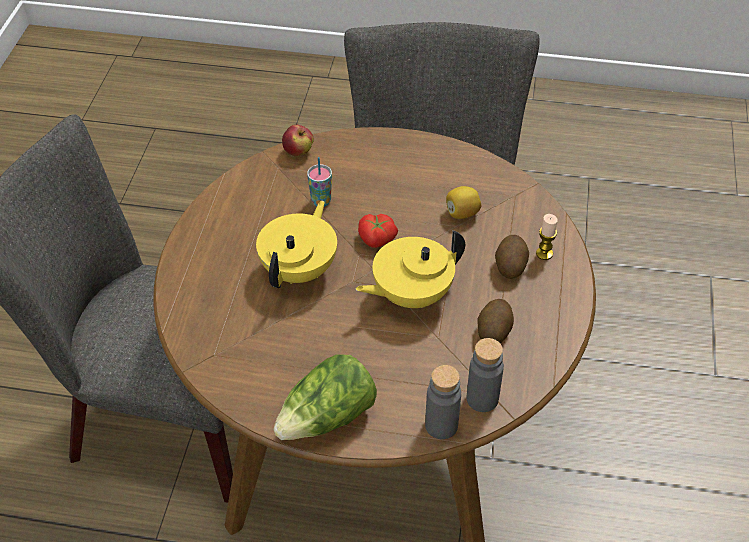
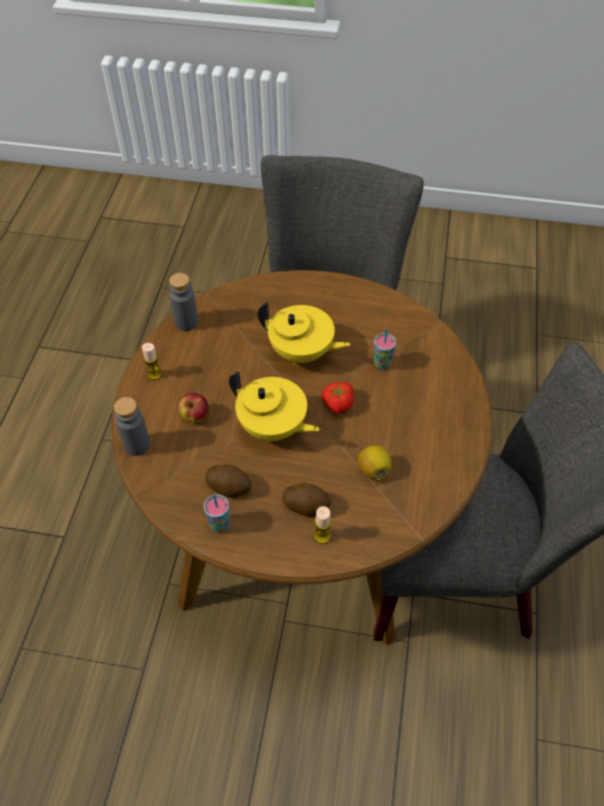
camera: 90 degrees right, 5 degrees up
(298, 152) = (444, 346): apple -> apple (195, 416)
(328, 417) = (154, 374): lettuce -> candle
(411, 294) = (273, 427): yellow teapot -> yellow teapot turned 150 degrees clockwise
(482, 399) = (159, 474): grey bottle -> grey bottle (186, 322)
(542, 337) = (220, 525): none -> cup

